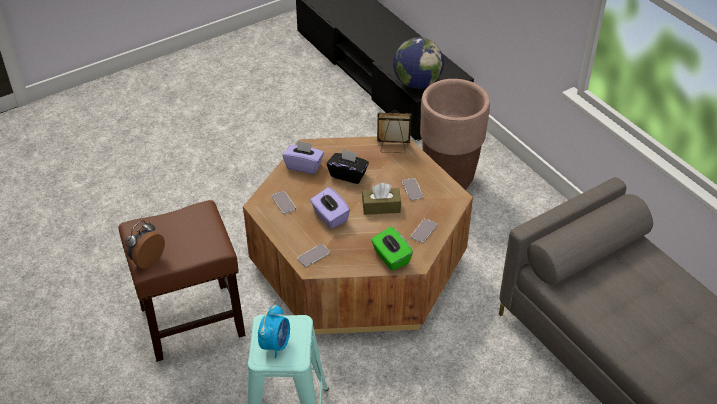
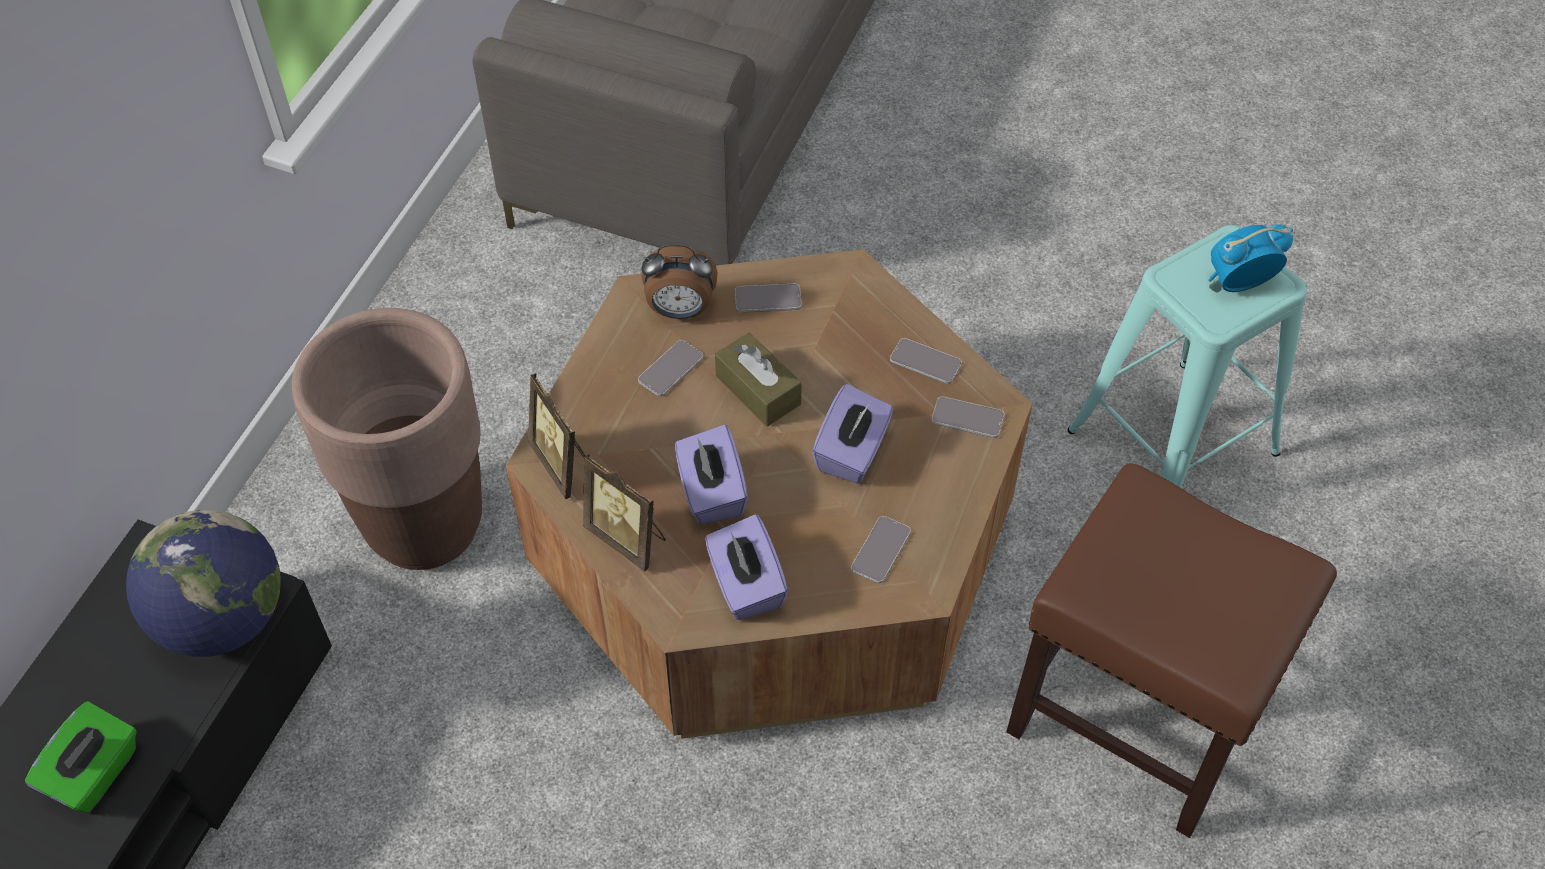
camera: 125 degrees left, 10 degrees up
(146, 260) = (1282, 584): alarm clock -> alarm clock (680, 310)
(348, 175) = (711, 492): black tissue box -> purple tissue box
(349, 149) = (628, 538): none -> picture frame
(350, 259) = (925, 362): none -> phone
(391, 258) = (871, 310): green tissue box -> green tissue box (95, 773)

